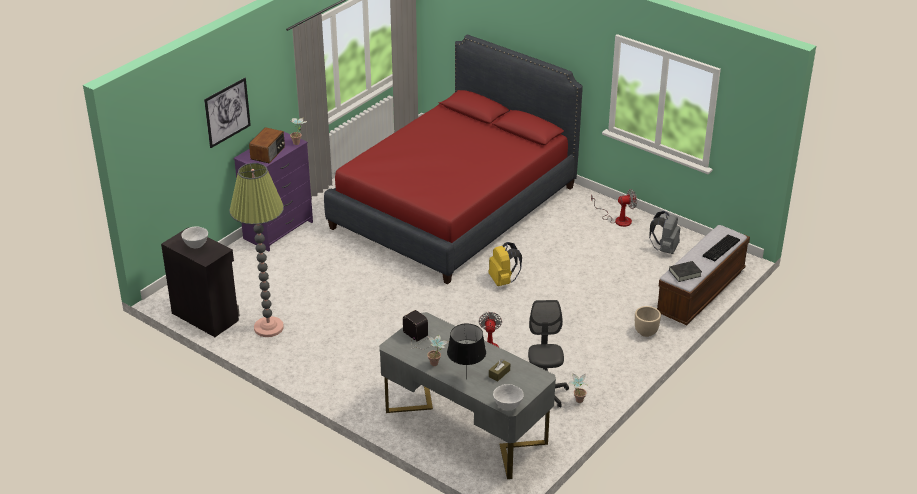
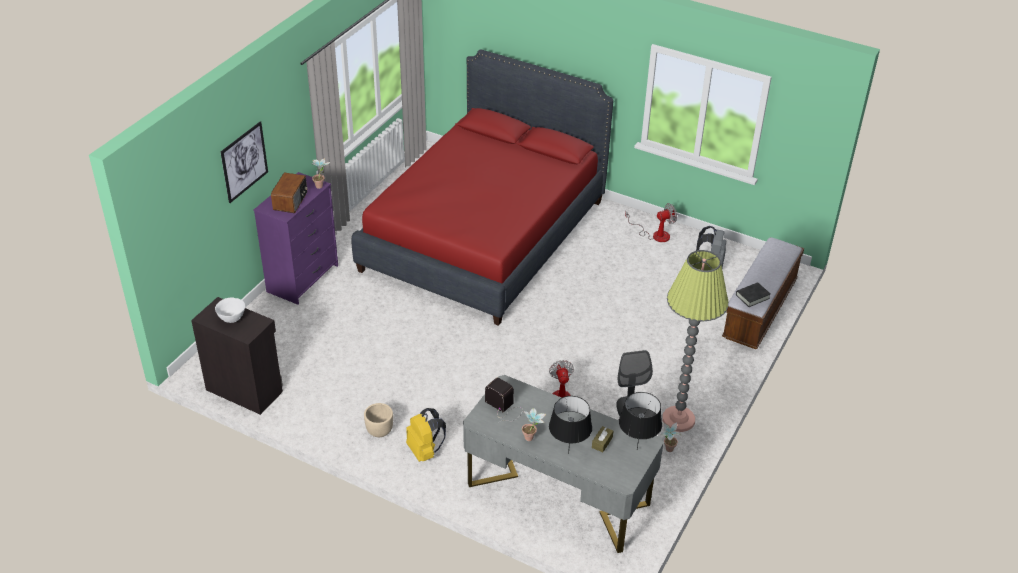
camera: 10 degrees left, 5 degrees up
(268, 327) = (317, 396): floor lamp -> floor lamp (678, 419)
(503, 281) = (556, 316): yellow backpack -> yellow backpack (425, 451)
(507, 406) = (621, 482): white bowl -> none
(529, 382) = (637, 449): none -> black table lamp
(645, 332) = (716, 361): beige planter -> beige planter (379, 431)
(721, 249) = (781, 265): keyboard -> none

